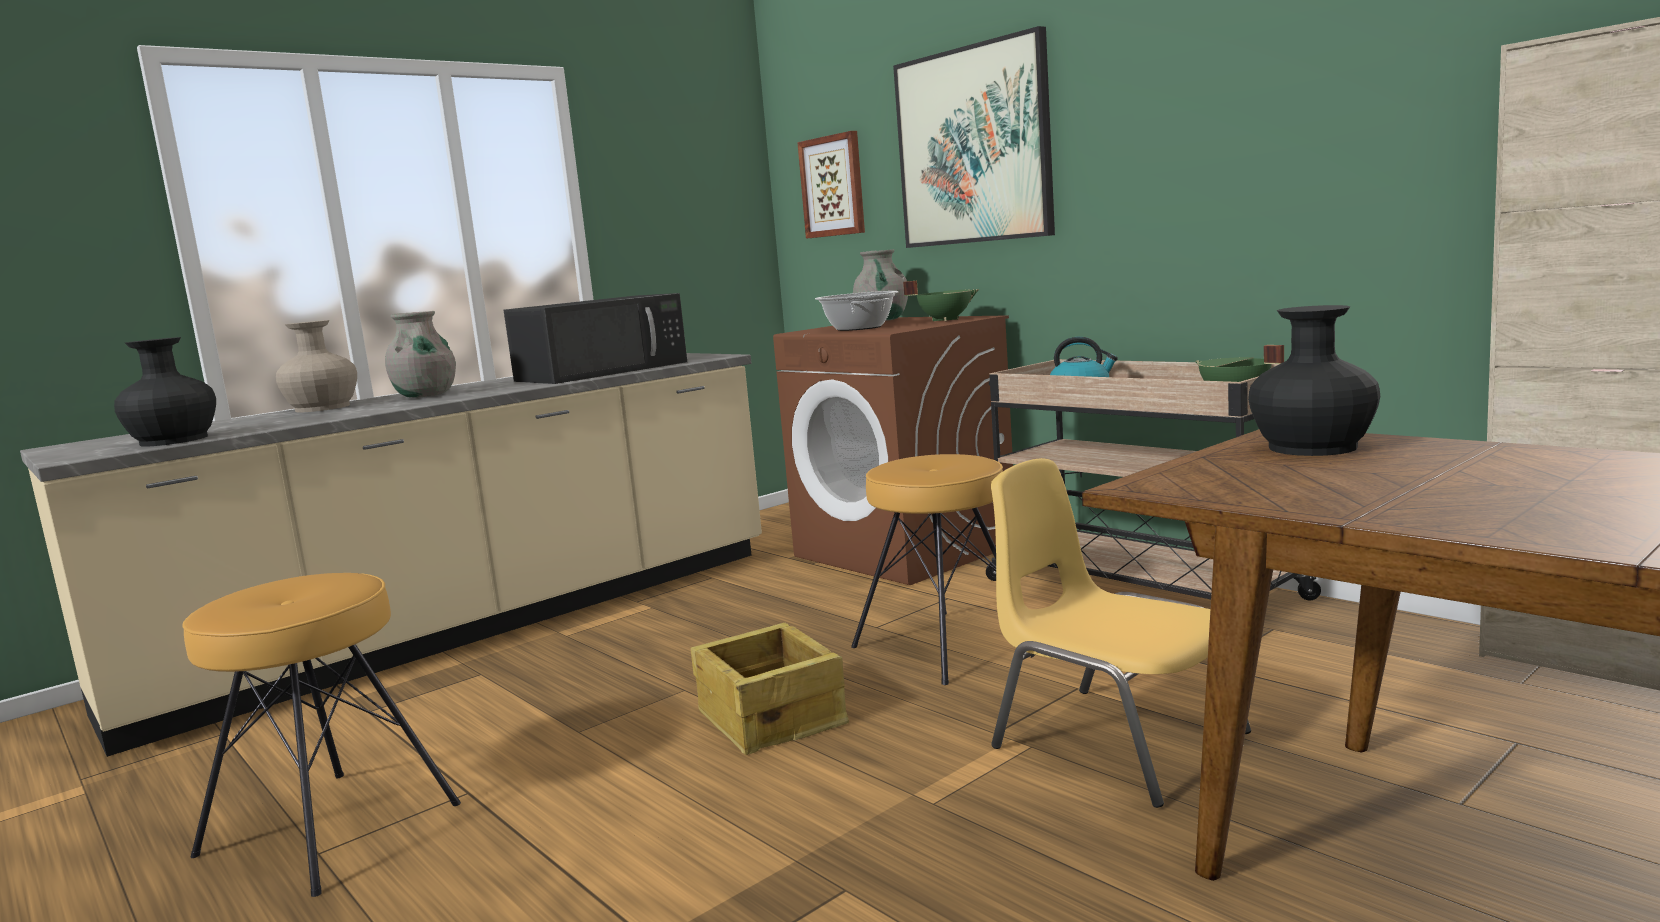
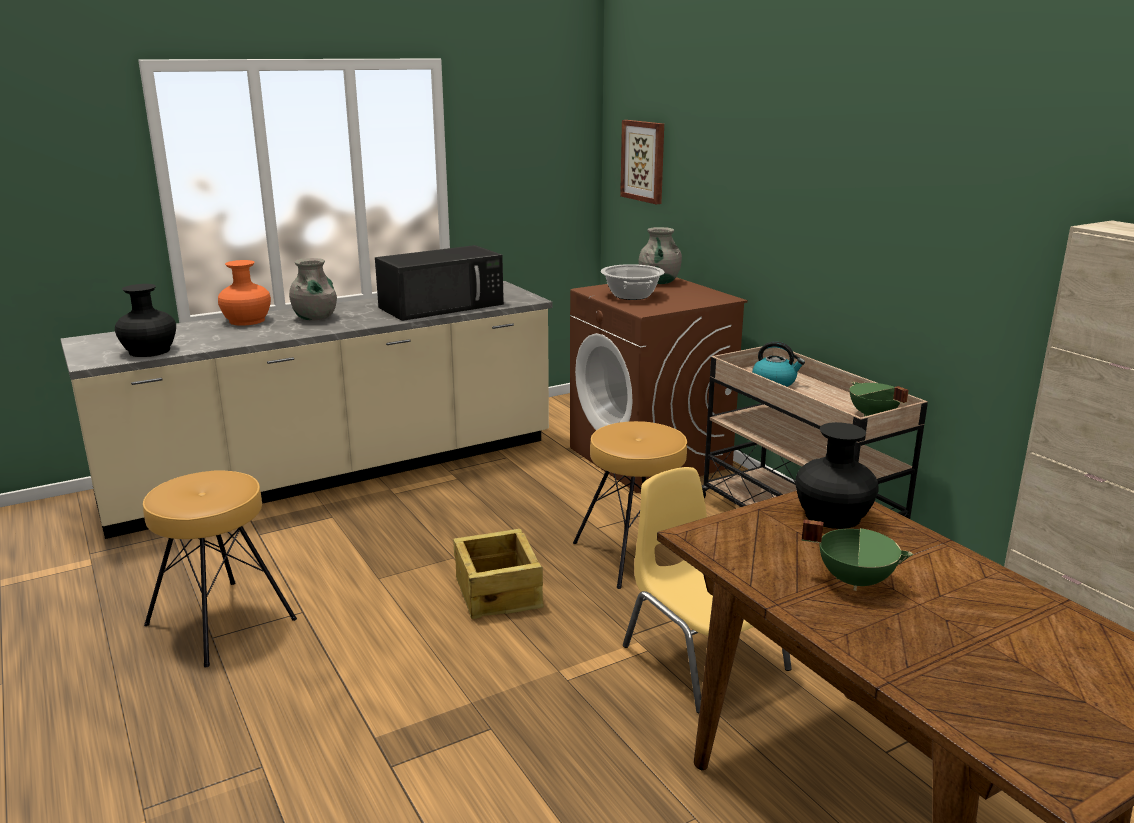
camera: 10 degrees right, 10 degrees up
(322, 408) = (247, 320): beige vase -> orange vase
(945, 320) = (698, 297): green cooking pot -> green cooking pot (854, 580)
(973, 146) = (741, 163): picture -> none

